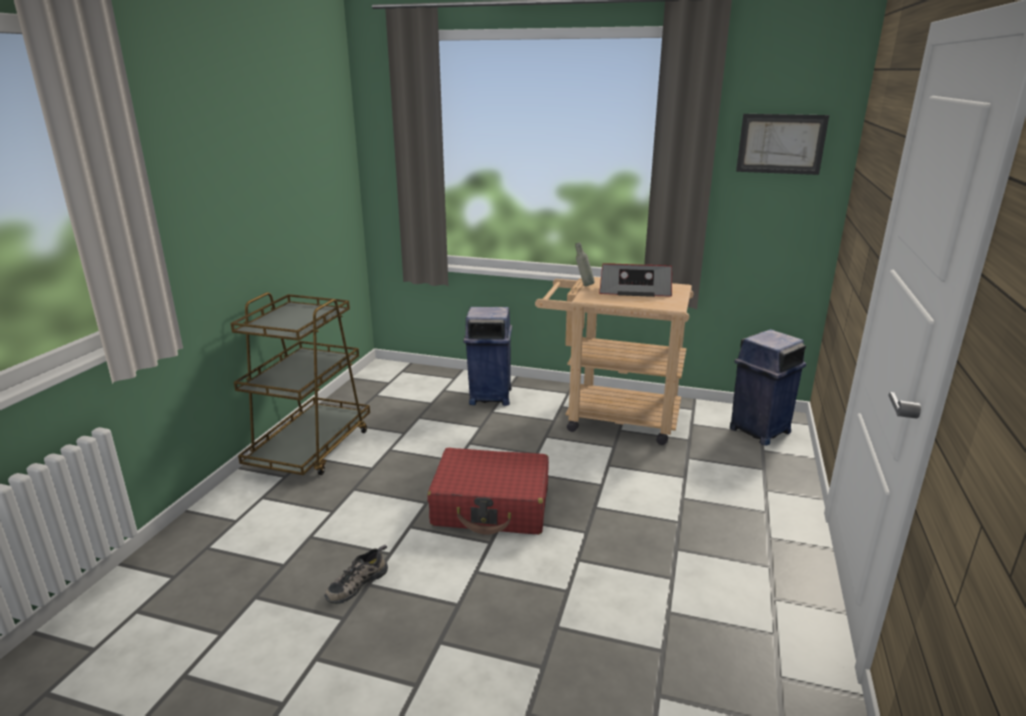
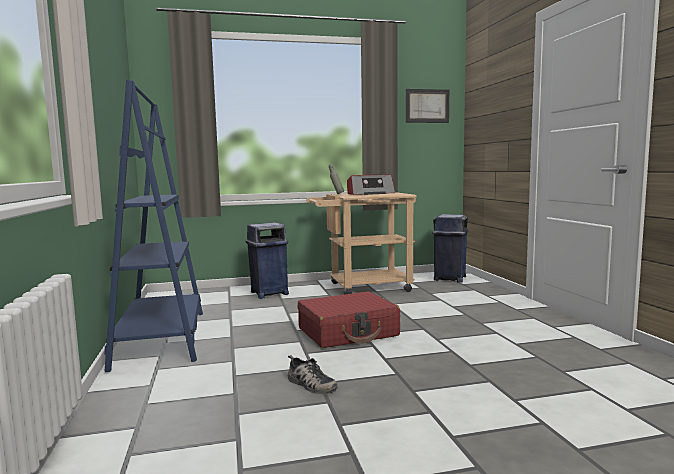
camera: 30 degrees left, 15 degrees down
(311, 448) = (162, 338): brown cart -> blue bookcase
(356, 582) = (310, 384): shoe -> shoe turned 60 degrees counterclockwise

